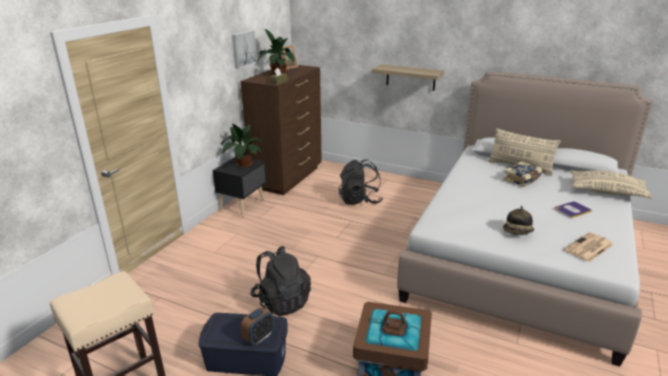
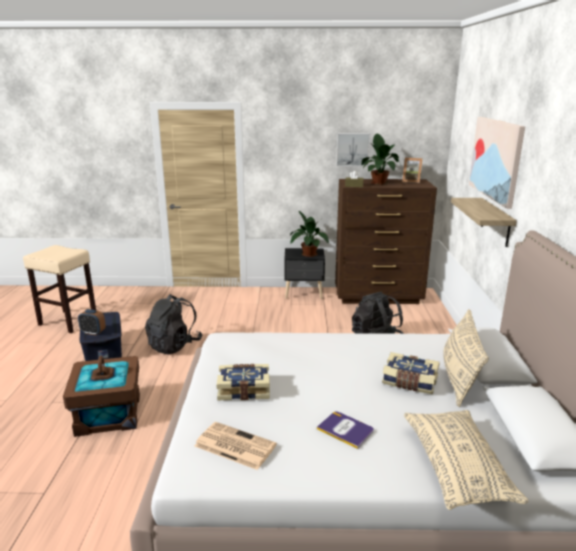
camera: 65 degrees right, 5 degrees down
(398, 33) = (496, 159): none -> picture
(518, 232) = (244, 389): hat -> book

